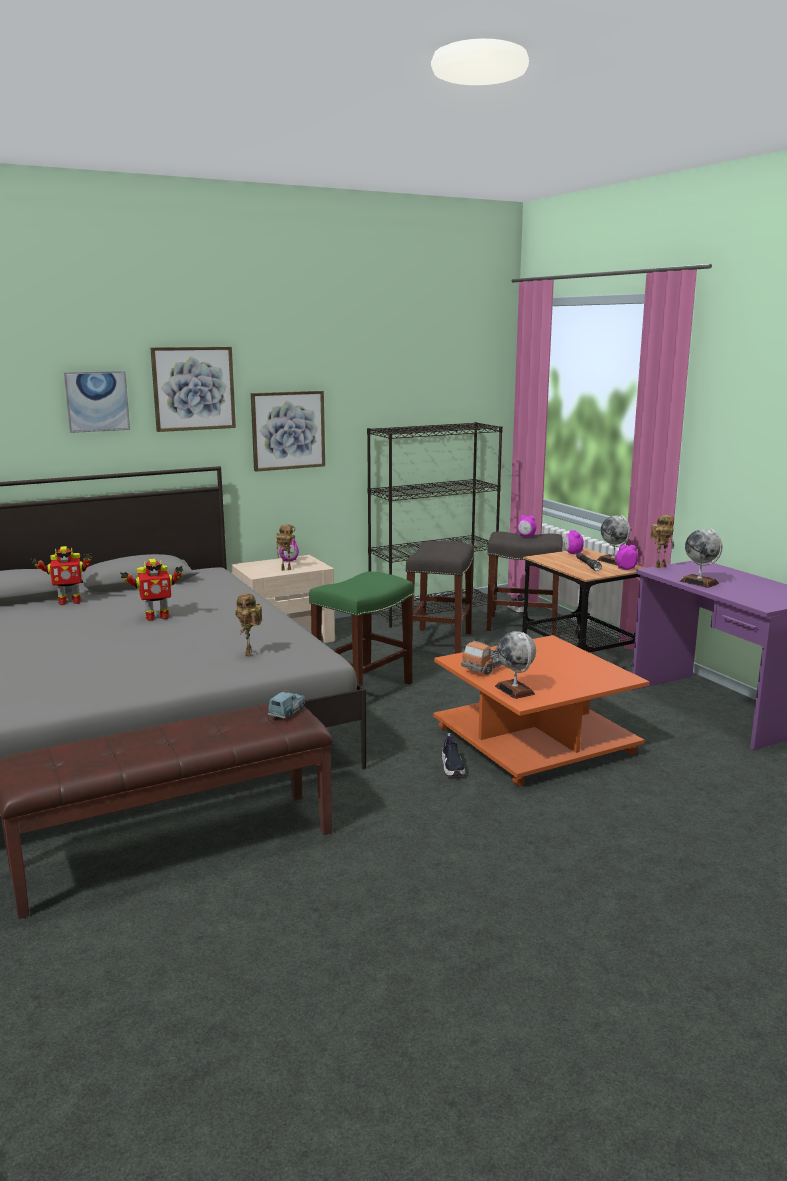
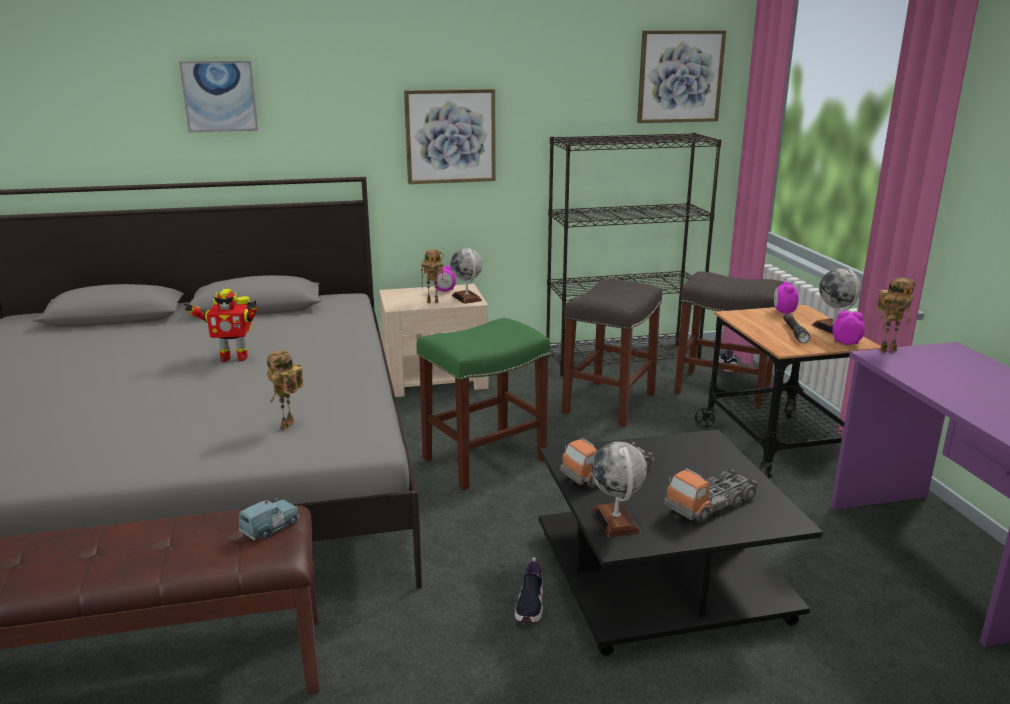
camera: 15 degrees right, 5 degrees up
(69, 602) = (164, 327): toy robot -> none
(193, 388) = (334, 83): picture -> picture (680, 76)
(526, 536) = (734, 282): alarm clock -> none
(537, 741) = (664, 578): orange coffee table -> black coffee table
(572, 675) = (711, 504): none -> toy truck
(699, 582) = (936, 384): globe -> globe (467, 298)

